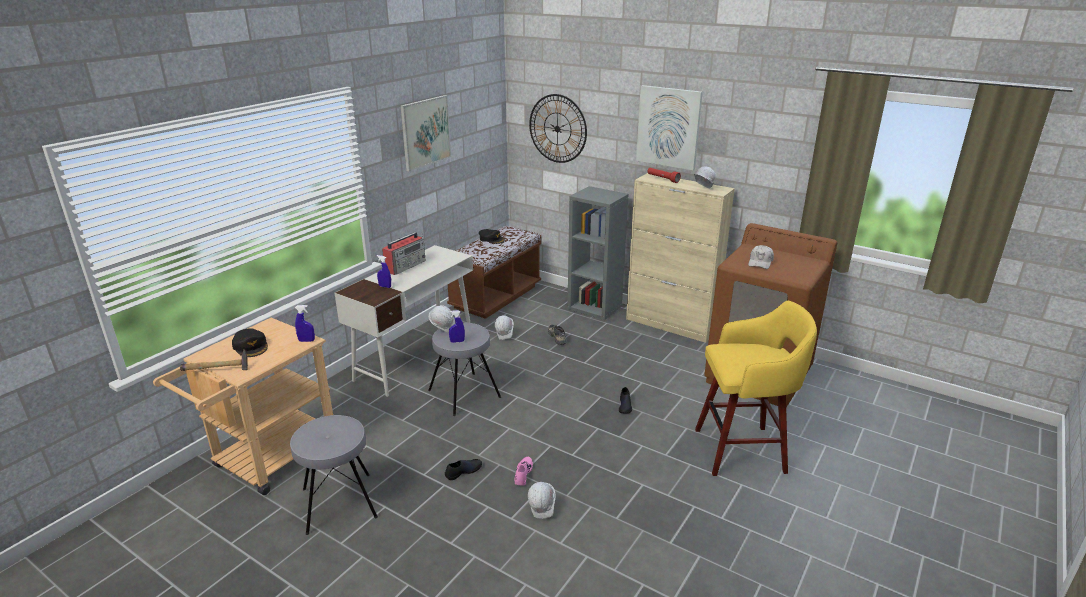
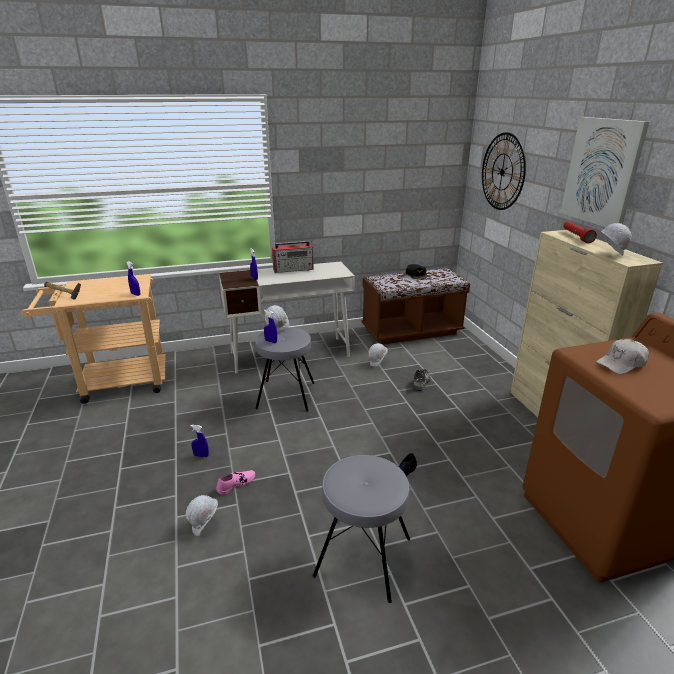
camera: 40 degrees right, 0 degrees up
(251, 346) = (105, 287): black cap -> none
(338, 502) = (105, 432): grey stool -> grey stool (362, 556)
(425, 132) = (354, 154): picture -> none
(463, 471) = (201, 455): black shoe -> blue spray bottle
(595, 307) = (491, 370): grey bookcase -> none
(743, 450) = (473, 599): yellow stool -> none

